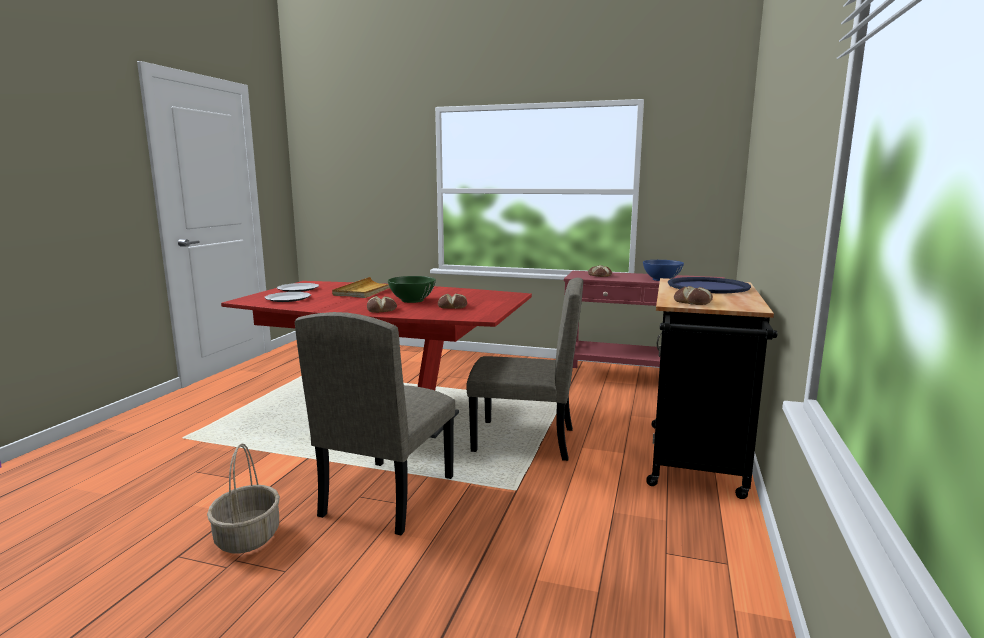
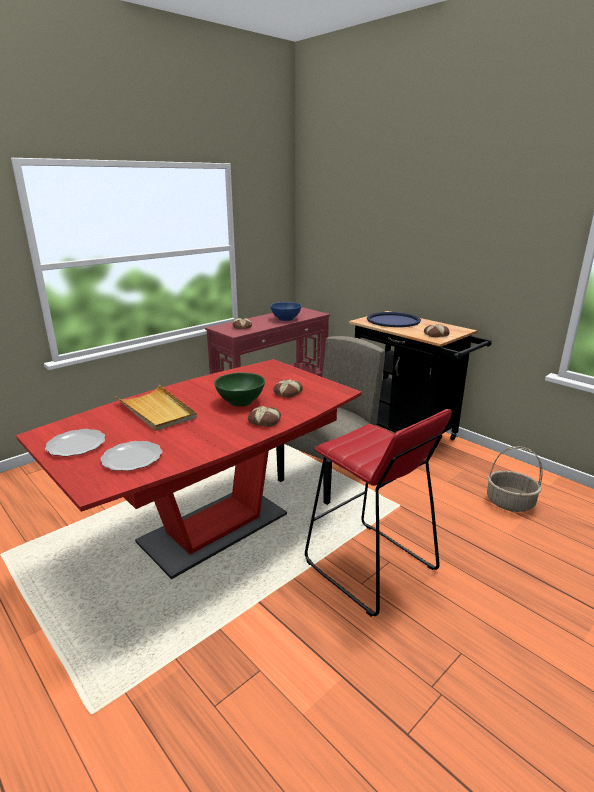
camera: 60 degrees left, 10 degrees up
(248, 537) = (396, 671): basket -> basket (510, 502)
(387, 495) = (370, 567): beige chair -> red stool

